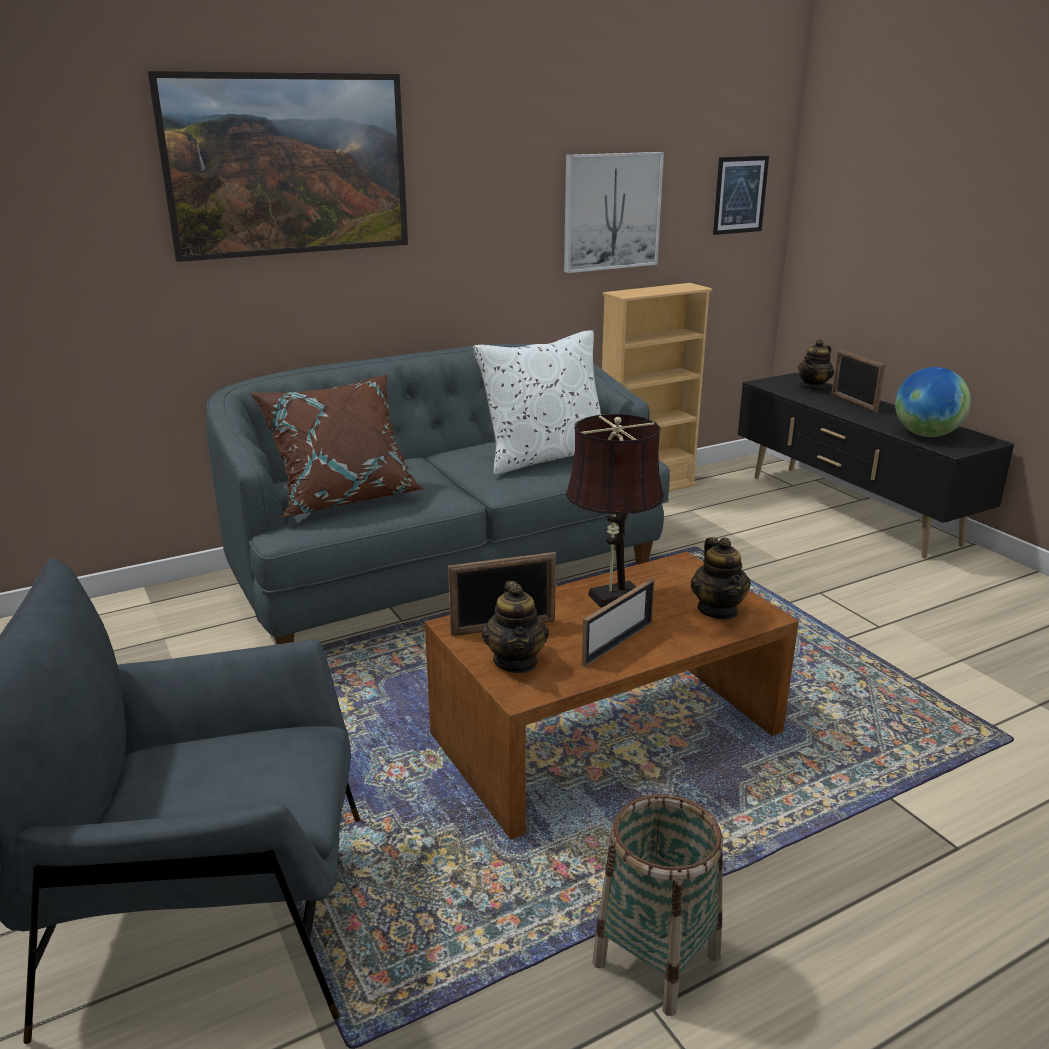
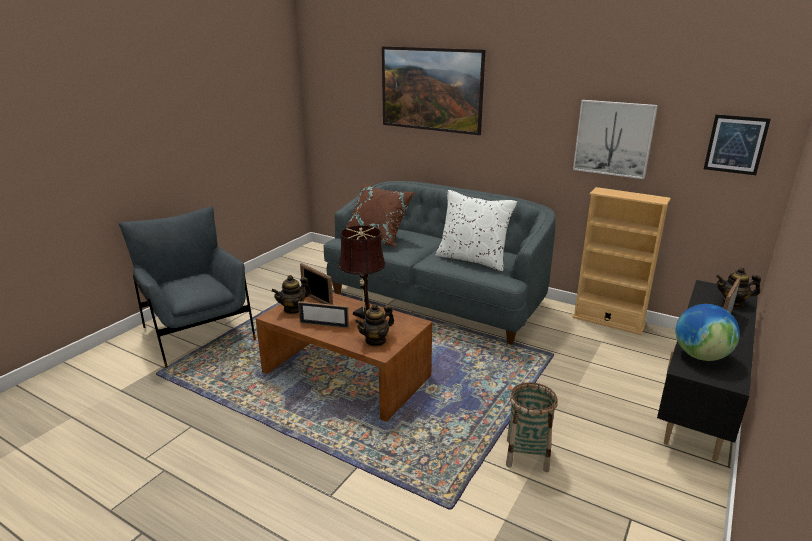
camera: 60 degrees right, 0 degrees up
(657, 959) = (215, 421): basket -> basket (527, 455)

